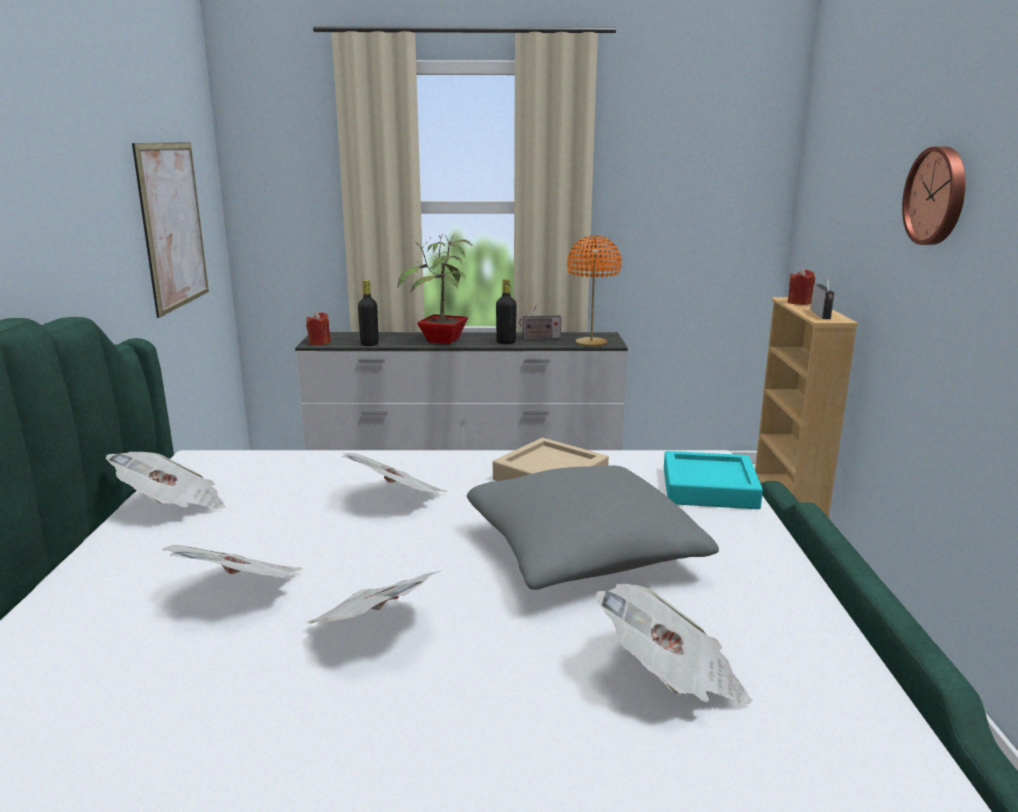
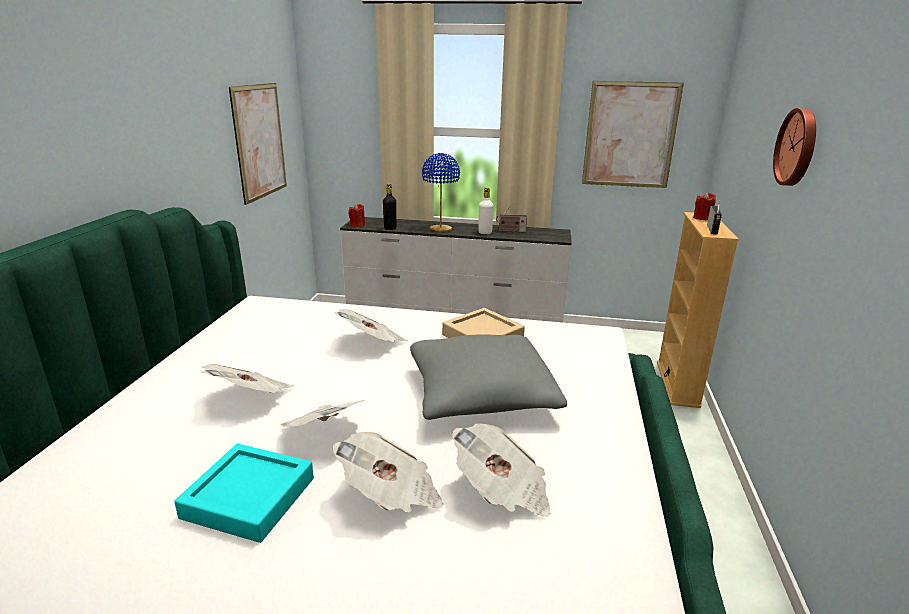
camera: 10 degrees right, 5 degrees up
(173, 506) = (232, 334): newspaper -> newspaper (391, 495)
(442, 341) = (441, 229): potted plant -> blue table lamp
(506, 342) = (485, 233): black bottle -> white bottle
(590, 343) = (546, 237): orange table lamp -> none
(685, 204) = (630, 135): none -> picture
(709, 488) = (592, 356): turquoise tray -> turquoise tray (249, 498)

